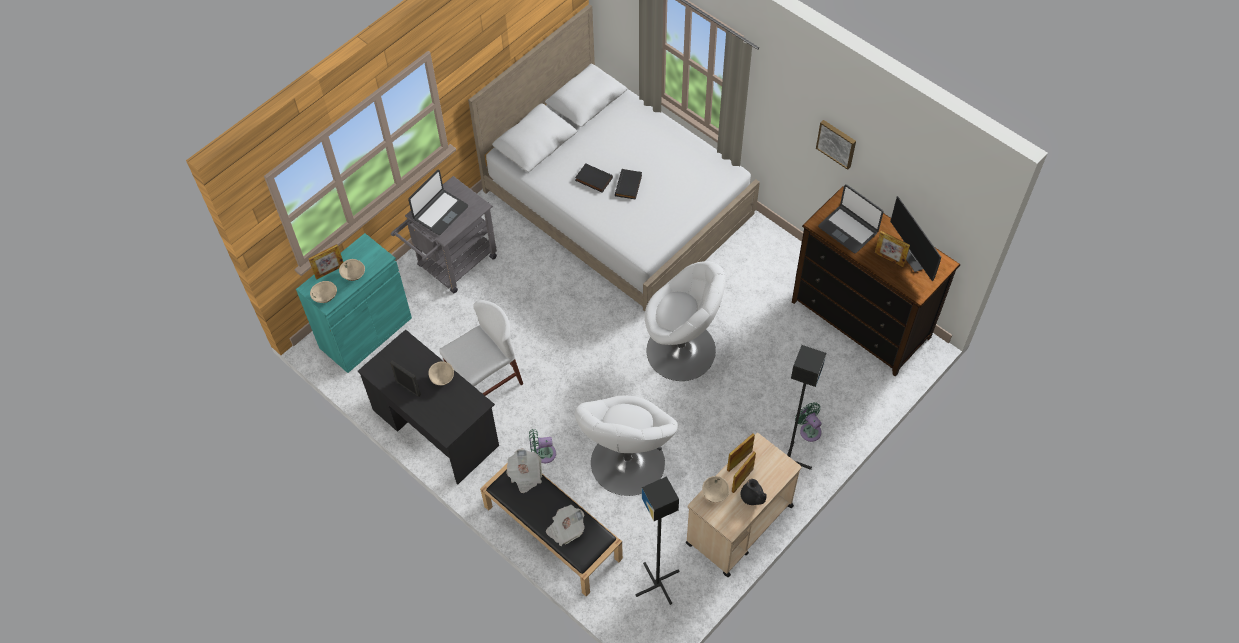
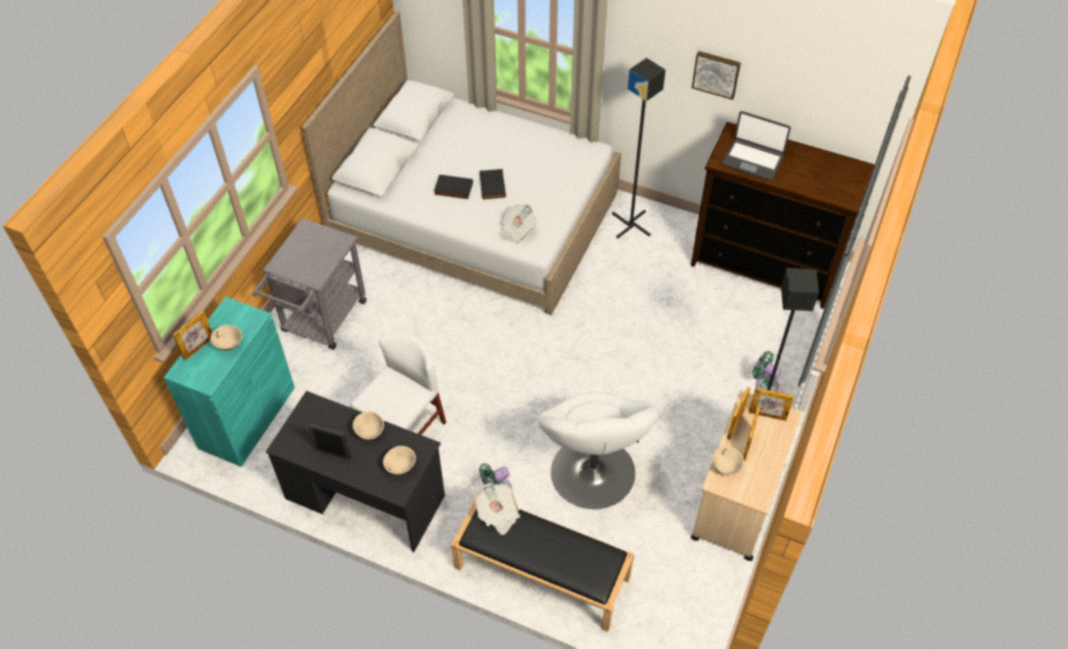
camera: 20 degrees left, 5 degrees down
(325, 297) = (203, 377): beige bowl -> beige bowl (401, 466)
(440, 212) = (302, 257): laptop -> none
(565, 529) = (568, 560): newspaper -> newspaper (516, 231)
(658, 583) = (680, 592): black floor lamp -> black floor lamp (631, 224)
(682, 351) = (601, 342): white armchair -> none
(752, 497) = (766, 459): black teapot -> none
(889, 259) = (806, 177): picture frame -> picture frame (767, 415)
(915, 255) = (830, 167): monitor -> none

